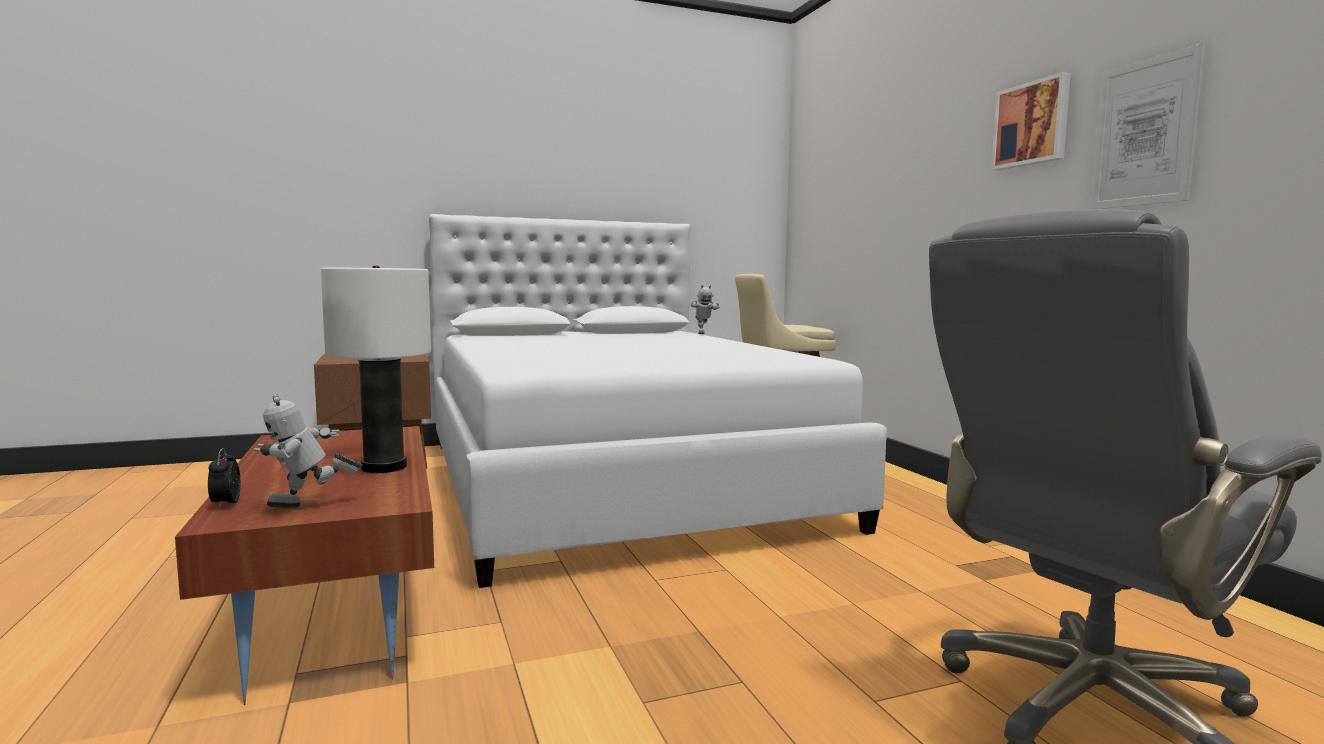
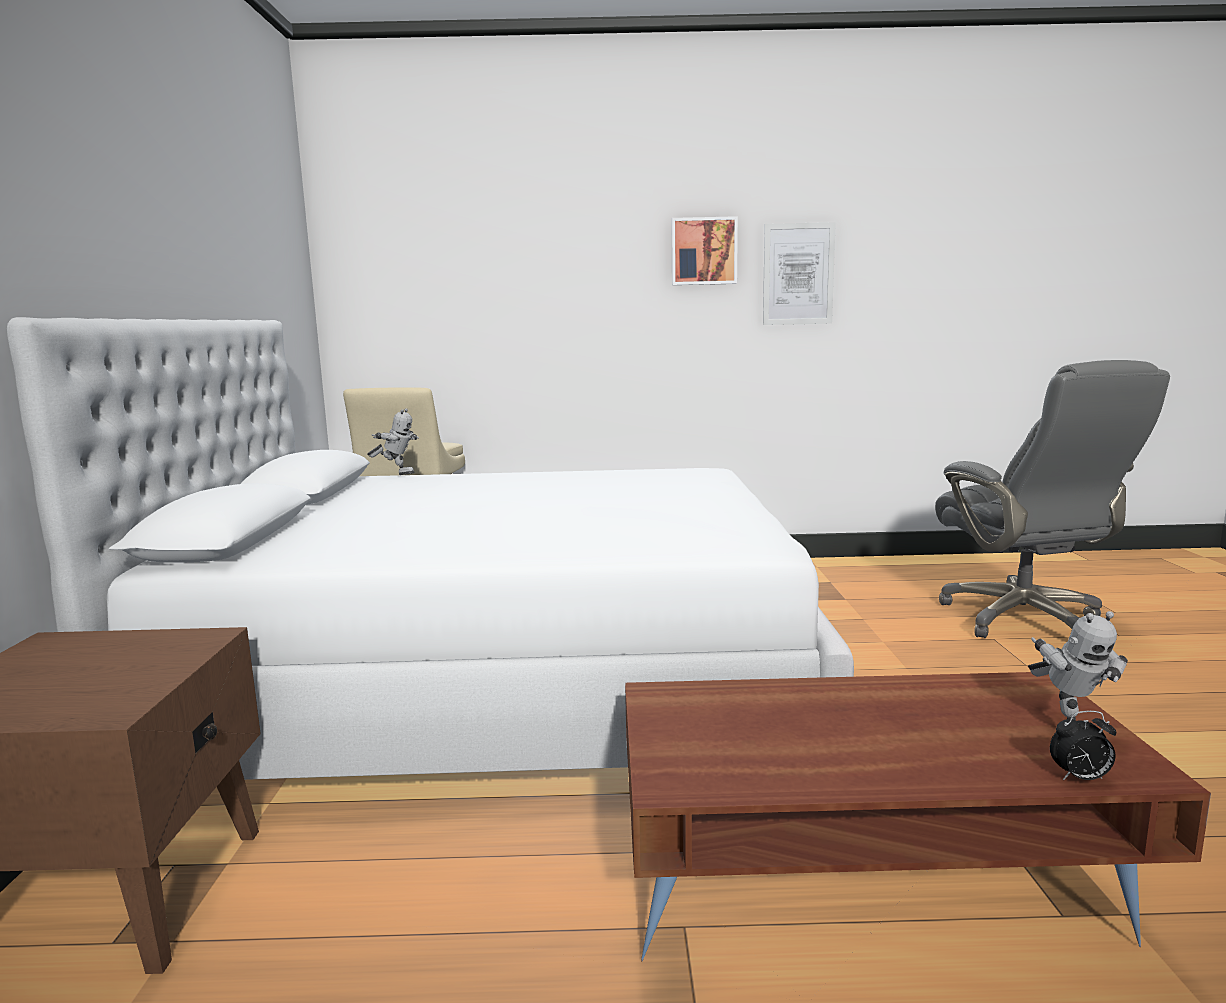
camera: 70 degrees left, 5 degrees up
(384, 467) = (883, 696): white table lamp -> none

